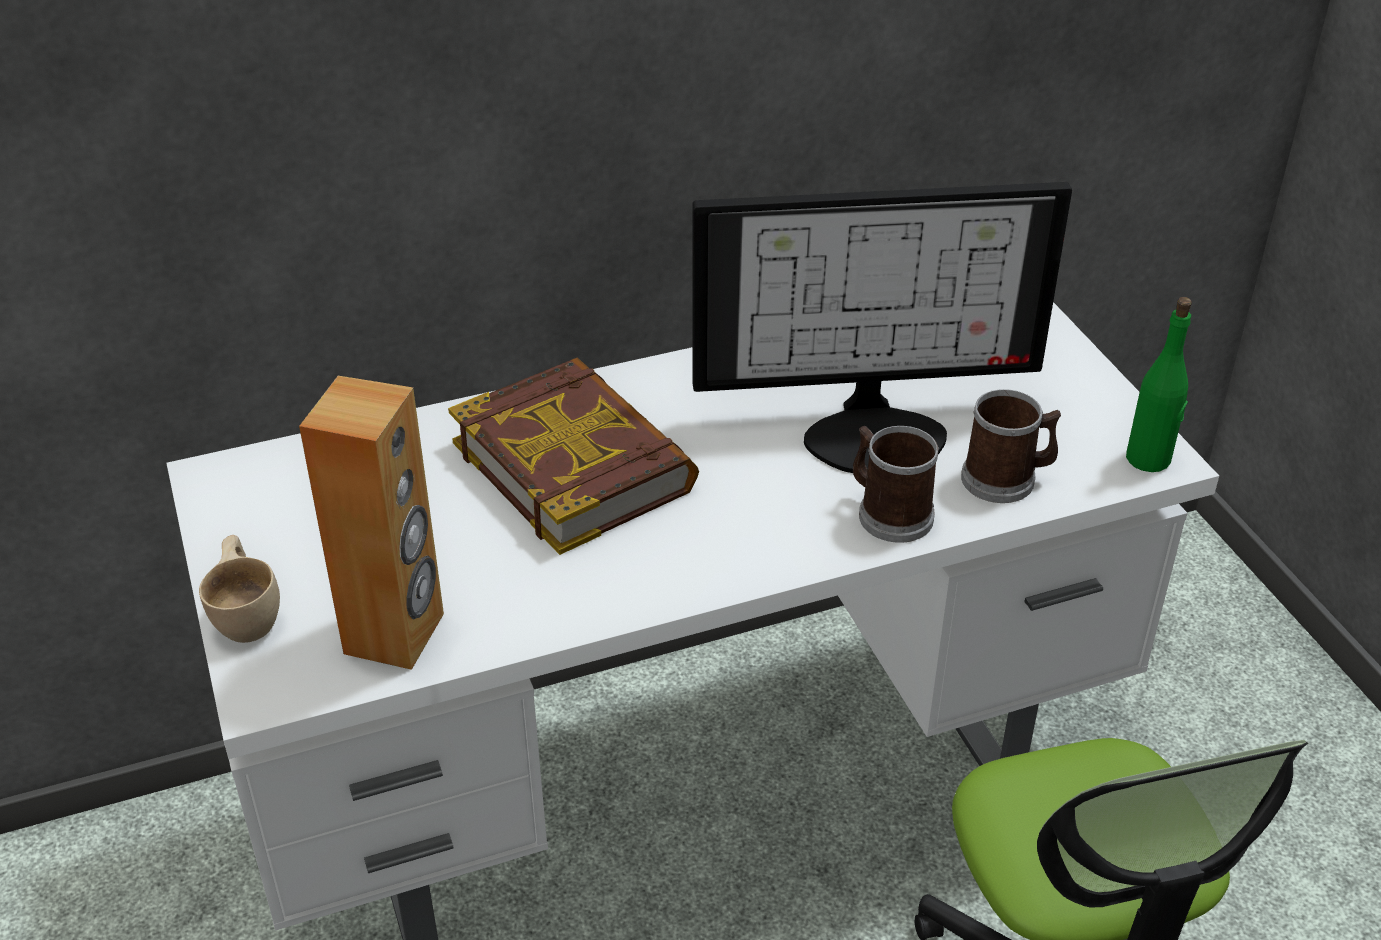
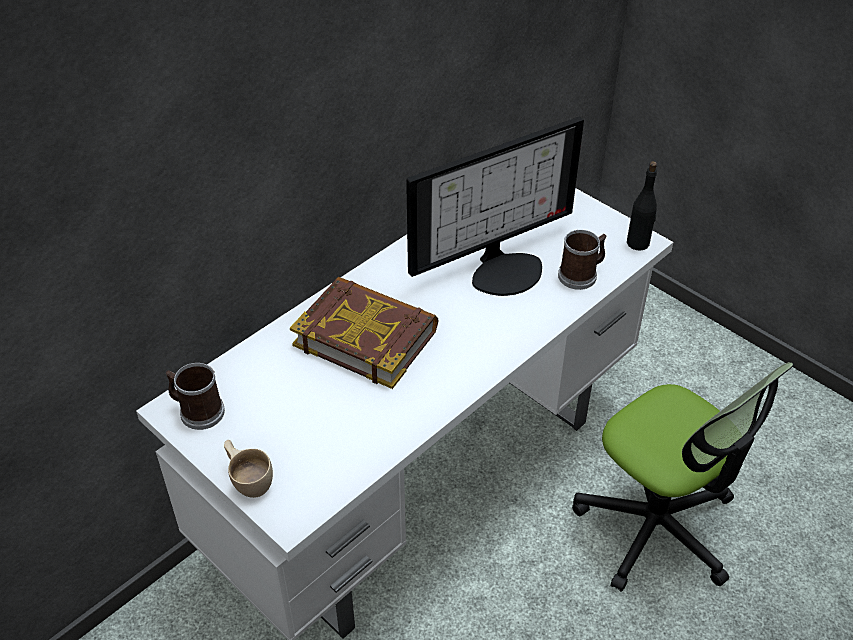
camera: 25 degrees left, 5 degrees up
(395, 634) = (337, 462): brown speaker -> none
(888, 513) = (538, 311): mug -> mug (197, 411)
(1149, 459) = (638, 243): green bottle -> black bottle

